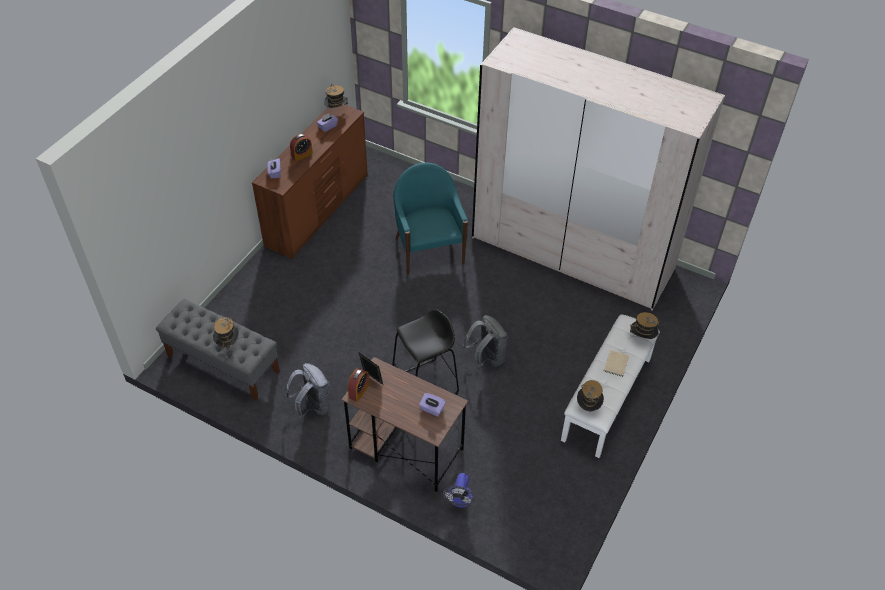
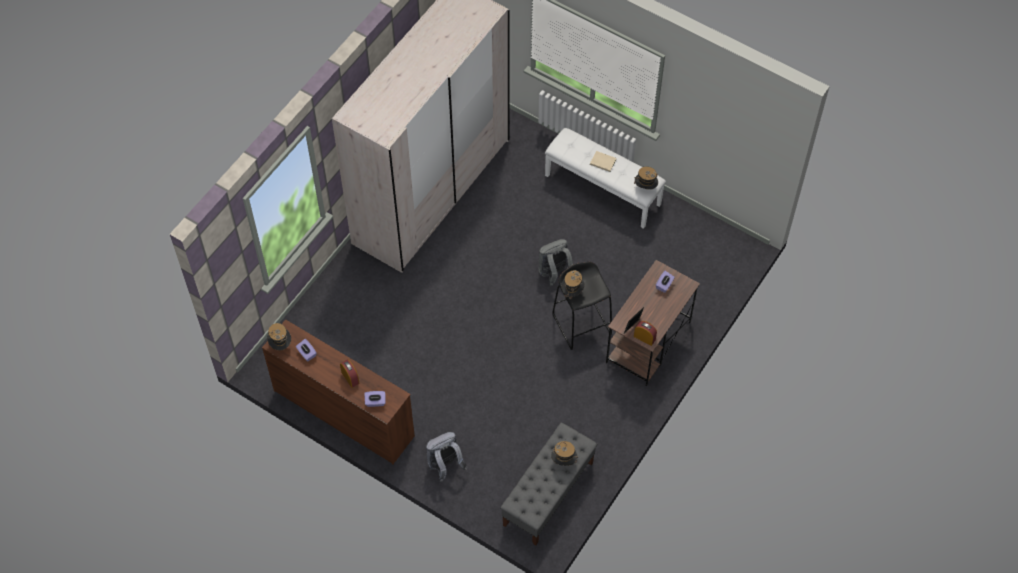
camera: 85 degrees left, 10 degrees up
(312, 407) = (601, 415): grey backpack -> grey backpack (445, 466)
(429, 249) = (414, 311): turquoise armchair -> none
(460, 501) = (699, 305): fan -> none
(642, 338) = (576, 139): hat -> hat (572, 292)

